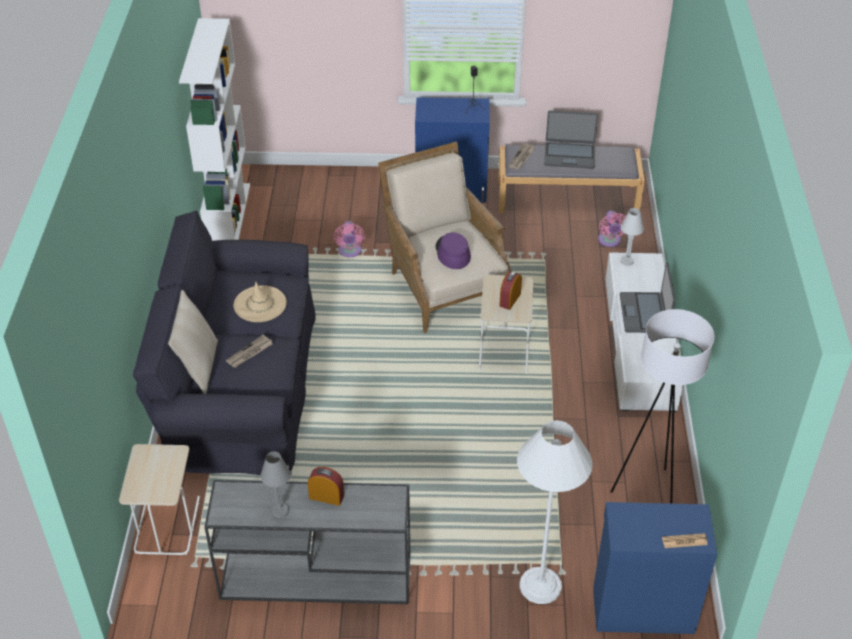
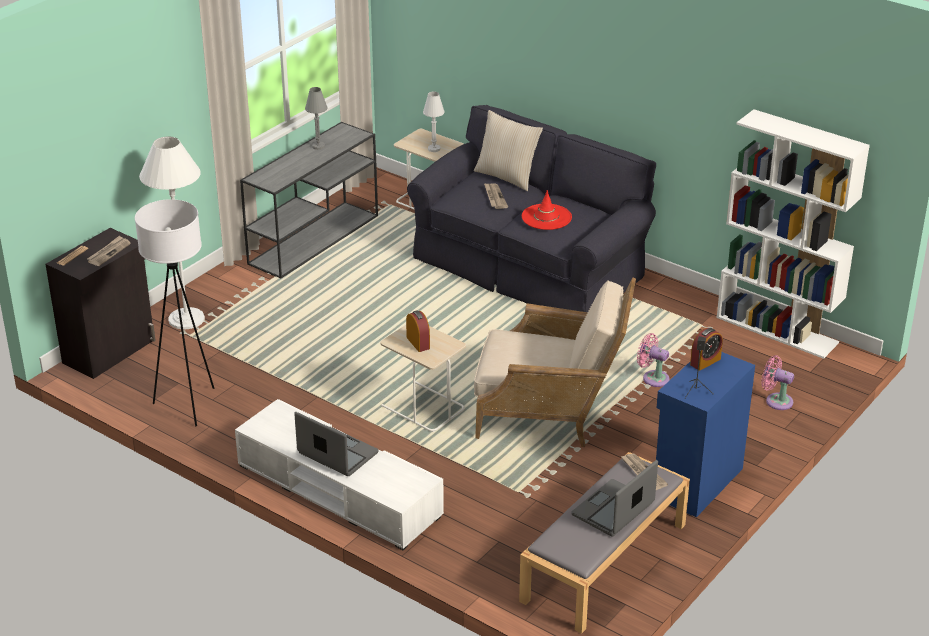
camera: 125 degrees right, 10 degrees down
(260, 304) = (546, 217): beige hat -> red hat
(326, 496) = (306, 163): alarm clock -> alarm clock (705, 362)
(452, 253) = (524, 351): purple hat -> none
(609, 241) = (499, 553): pink fan -> pink fan (776, 401)
(627, 261) = (417, 482): white table lamp -> white table lamp (434, 149)
(642, 608) = (110, 351): blue cabinet -> black cabinet
(649, 516) = (109, 252): none -> newspaper

